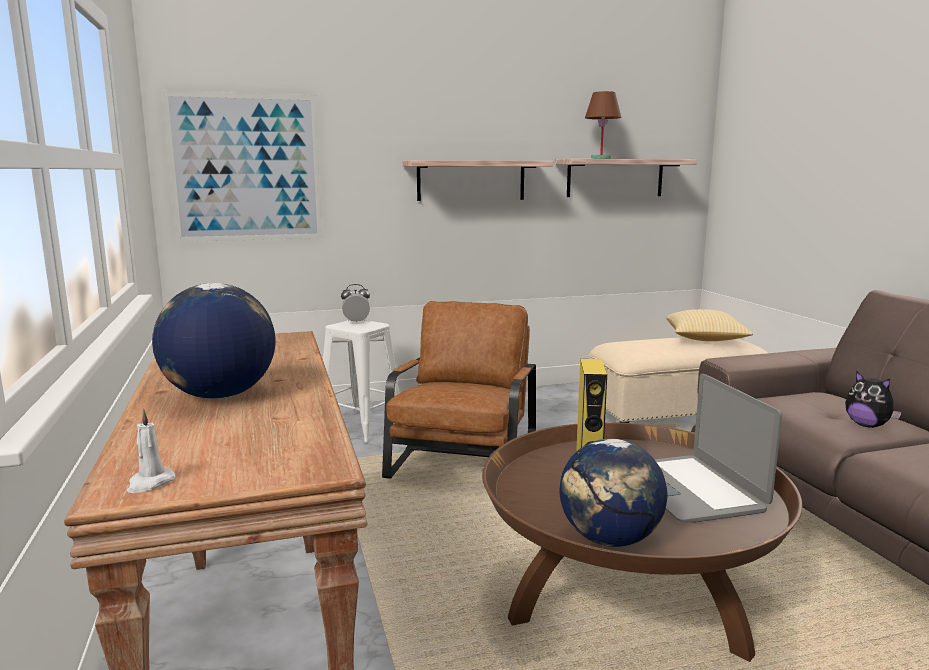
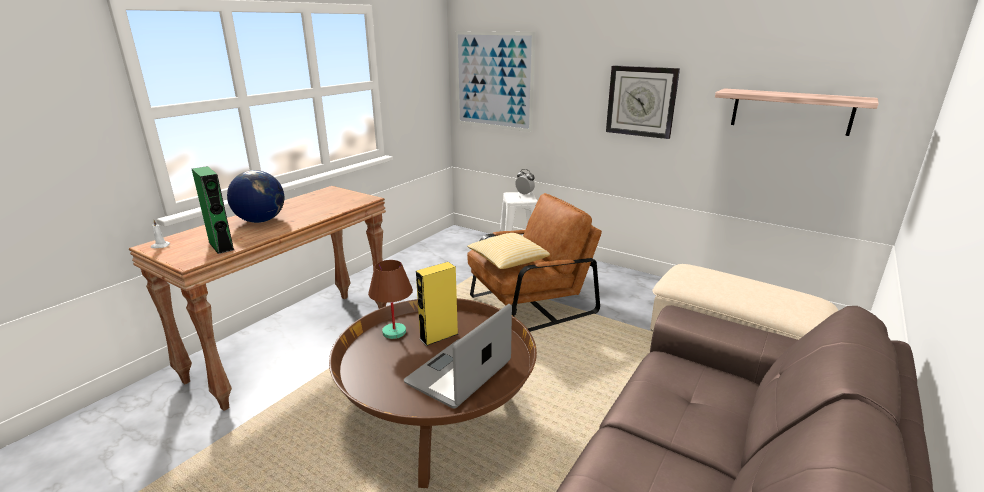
camera: 50 degrees right, 10 degrees up
(287, 435) = (221, 246): none -> green speaker
(471, 180) = (641, 101): shelf -> wall clock
(601, 158) = (761, 92): brown table lamp -> brown table lamp (393, 332)
(610, 539) = (364, 367): globe -> none
(705, 339) = (776, 294): pillow -> pillow (507, 261)
(867, 425) = (686, 420): plush toy -> none

